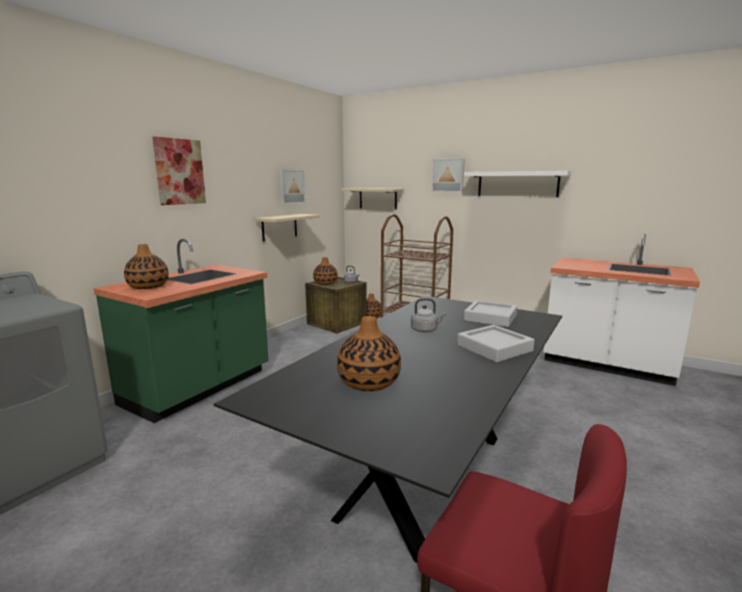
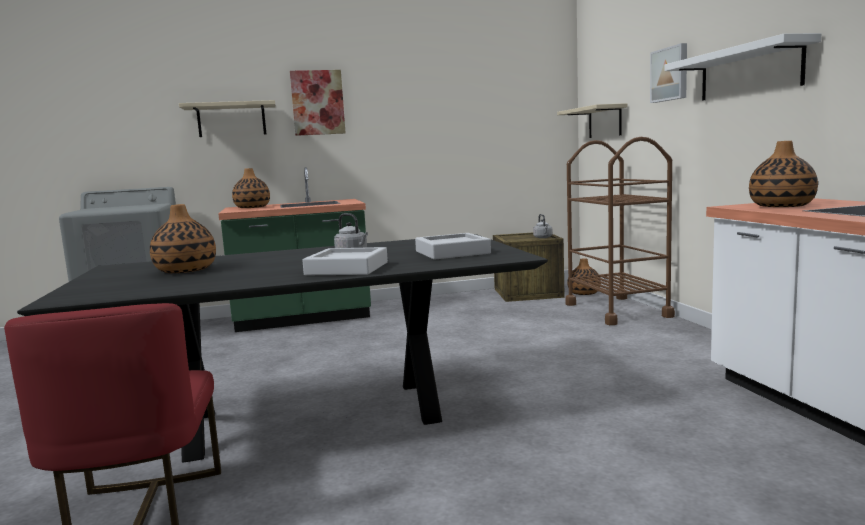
camera: 45 degrees right, 5 degrees down
(279, 227) = (452, 162): beige shelf -> beige shelf (231, 120)
(291, 186) = (473, 113): picture -> none
(325, 283) = (512, 236): vase -> vase (781, 206)

